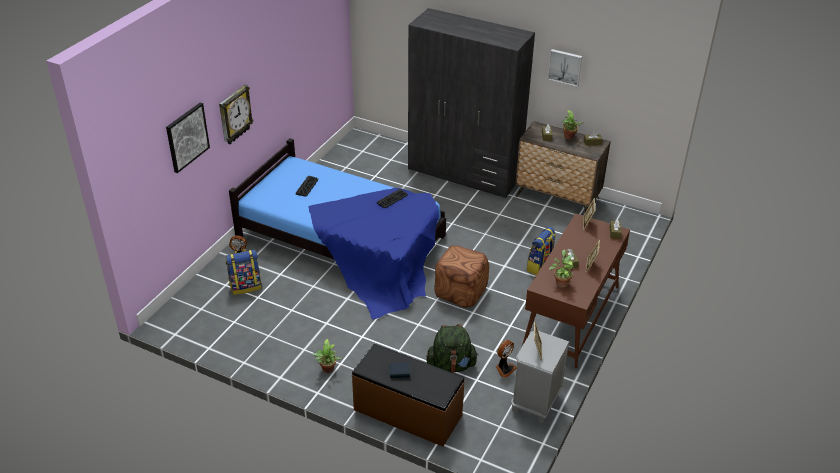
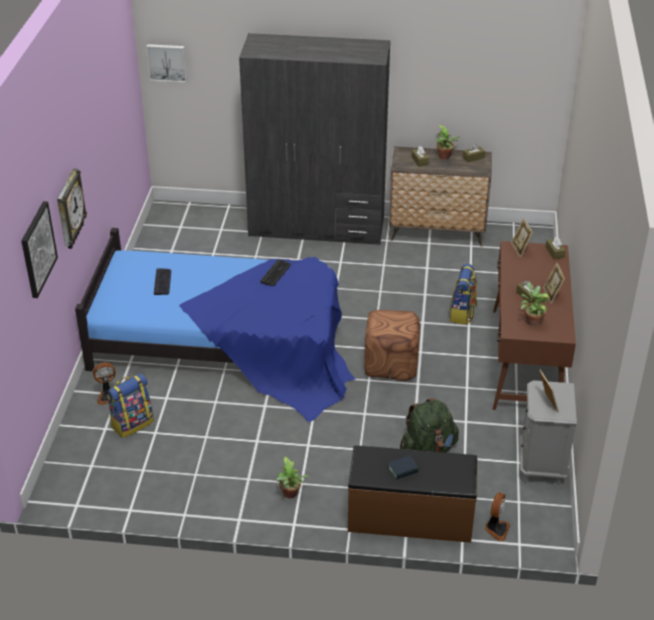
camera: 20 degrees left, 0 degrees up
(504, 368) = (487, 437): fan -> fan (496, 529)
(565, 67) = (429, 75): picture -> picture (167, 62)

